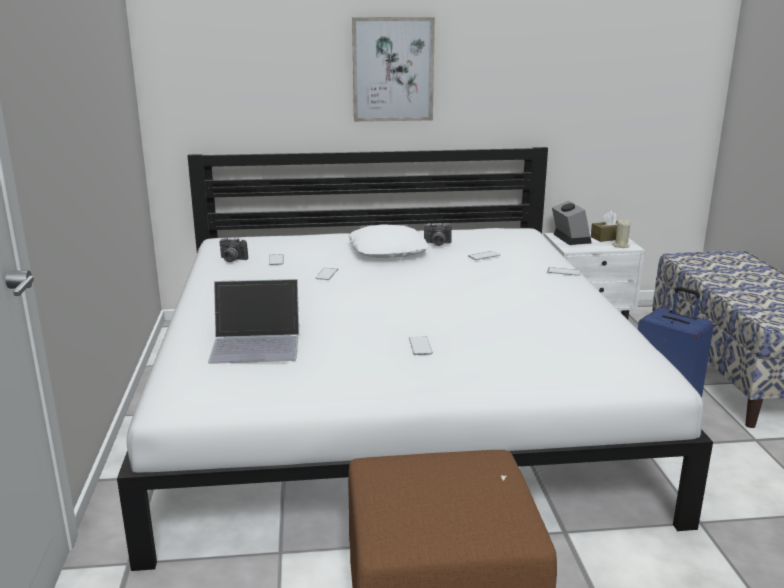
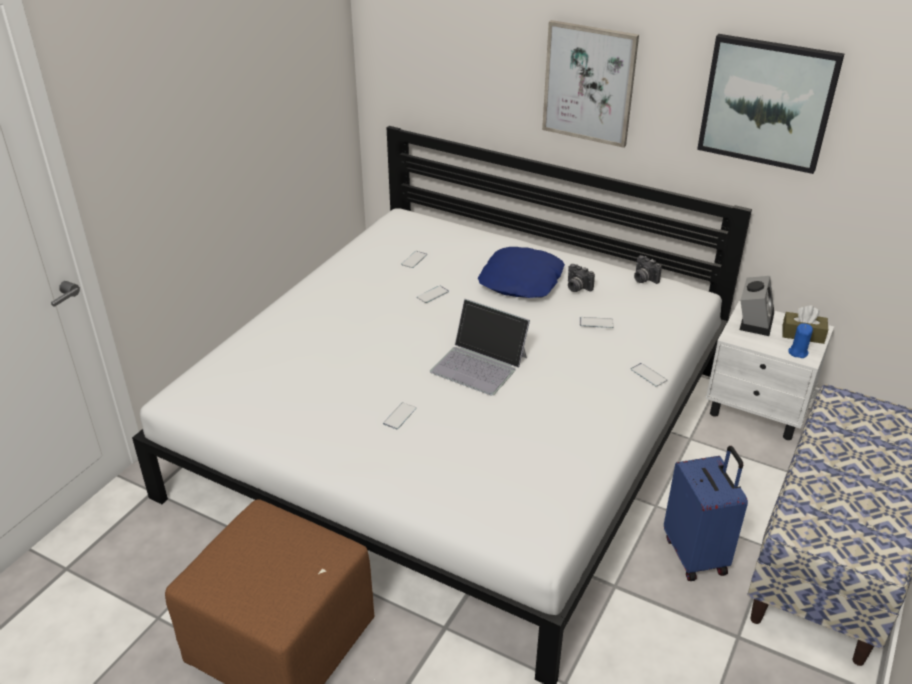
camera: 35 degrees right, 15 degrees up
(231, 260) = (380, 247): camera -> camera (643, 279)
(256, 343) = (289, 360): laptop -> laptop (479, 364)
(388, 251) = (522, 281): white pillow -> blue pillow
(544, 55) = (767, 102): none -> picture
(620, 246) = (797, 352): beige candle -> blue candle

